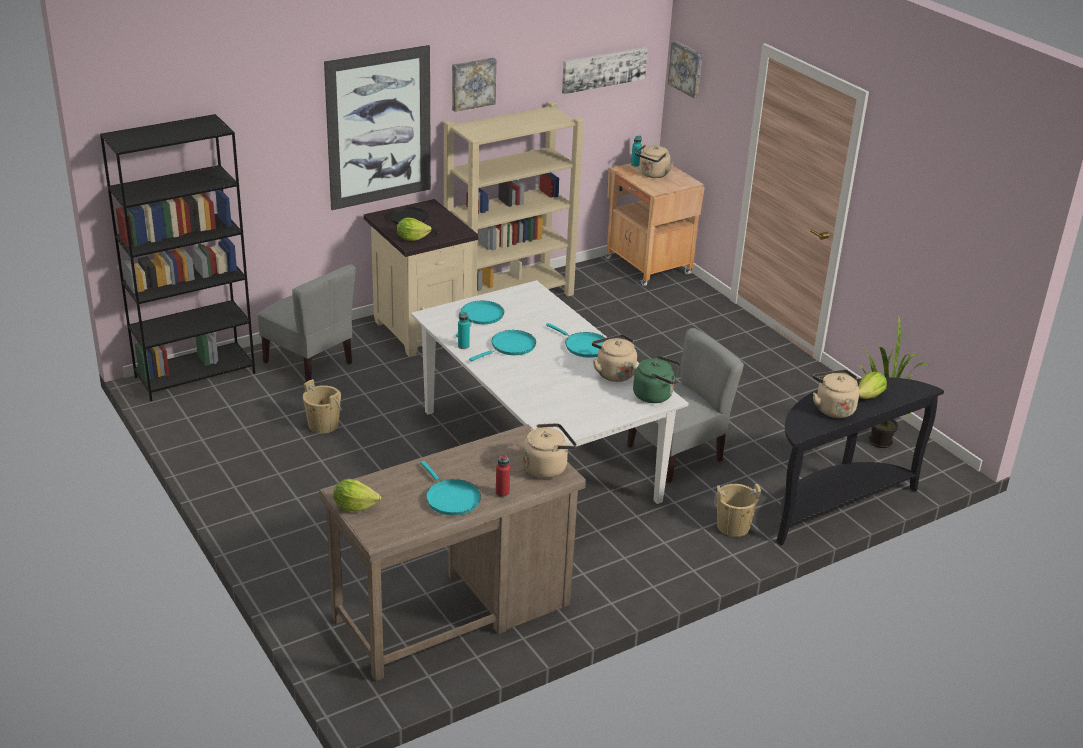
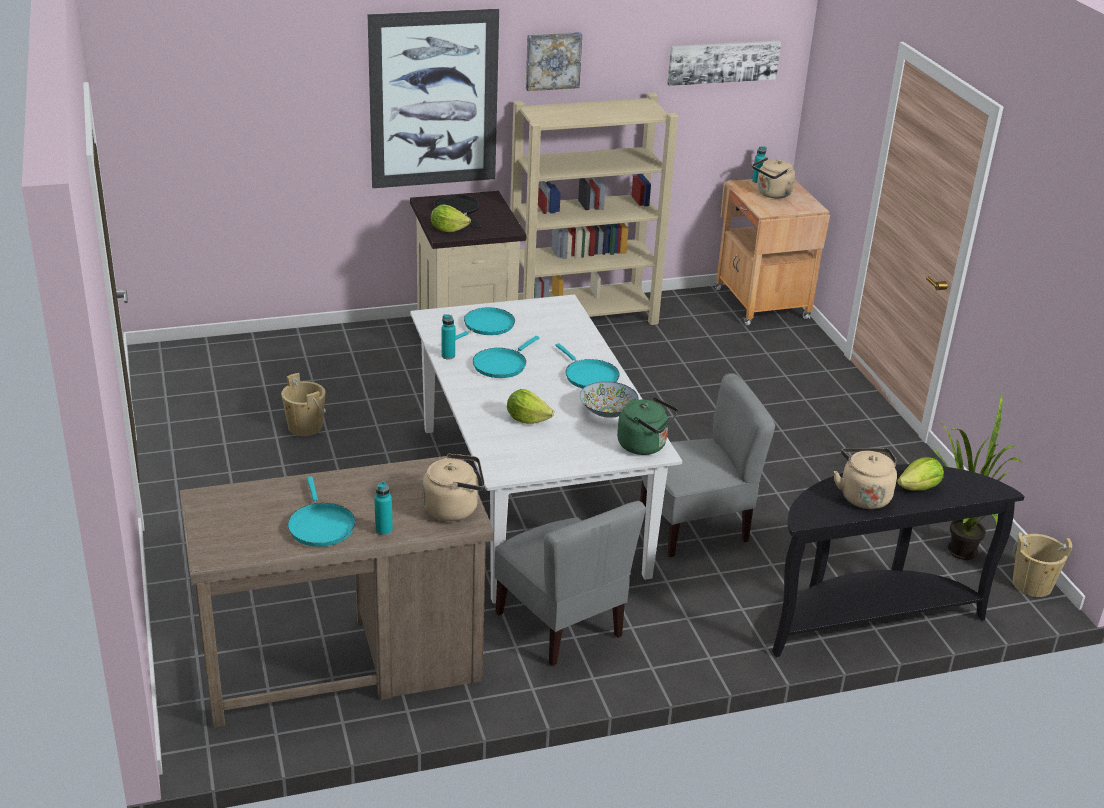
camera: 15 degrees right, 0 degrees up
(195, 375) = (198, 352): black bookcase -> none
(309, 362) = (325, 357): grey chair -> grey chair (561, 624)
(355, 506) = (206, 516): lettuce -> lettuce (527, 419)
(502, 493) = (383, 530): red bottle -> turquoise bottle
(510, 347) = (502, 364): turquoise frying pan -> turquoise frying pan turned 150 degrees clockwise
(613, 373) = (608, 412): beige kettle -> bowl
(686, 69) = (825, 71): picture -> none
(733, 526) = (726, 623): beige bucket -> beige bucket (1032, 584)

